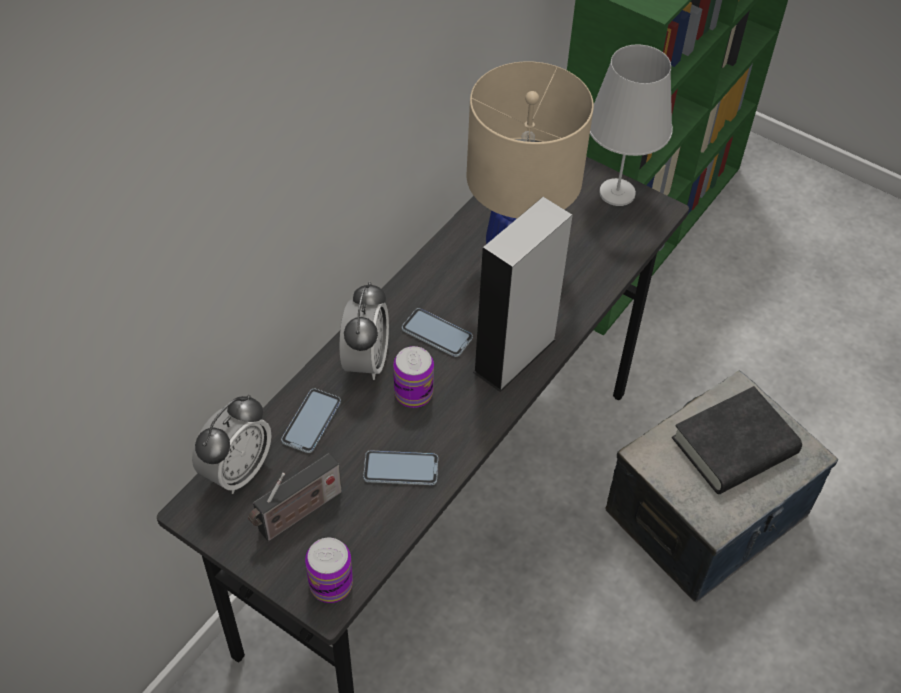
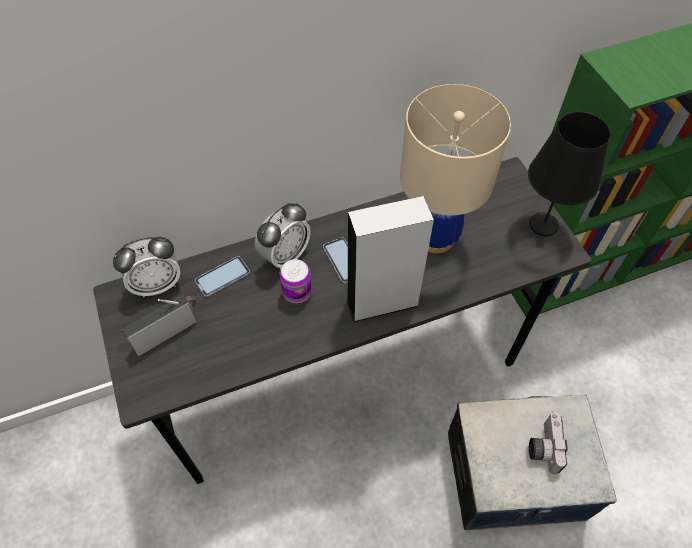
camera: 35 degrees right, 5 degrees up
(297, 514) = (168, 332): radio -> radio turned 150 degrees clockwise
(331, 585) = (150, 389): can -> none
(401, 469) = (250, 338): phone -> none
(617, 192) = (544, 224): white table lamp -> black table lamp
(734, 446) = (542, 446): black book -> camera

